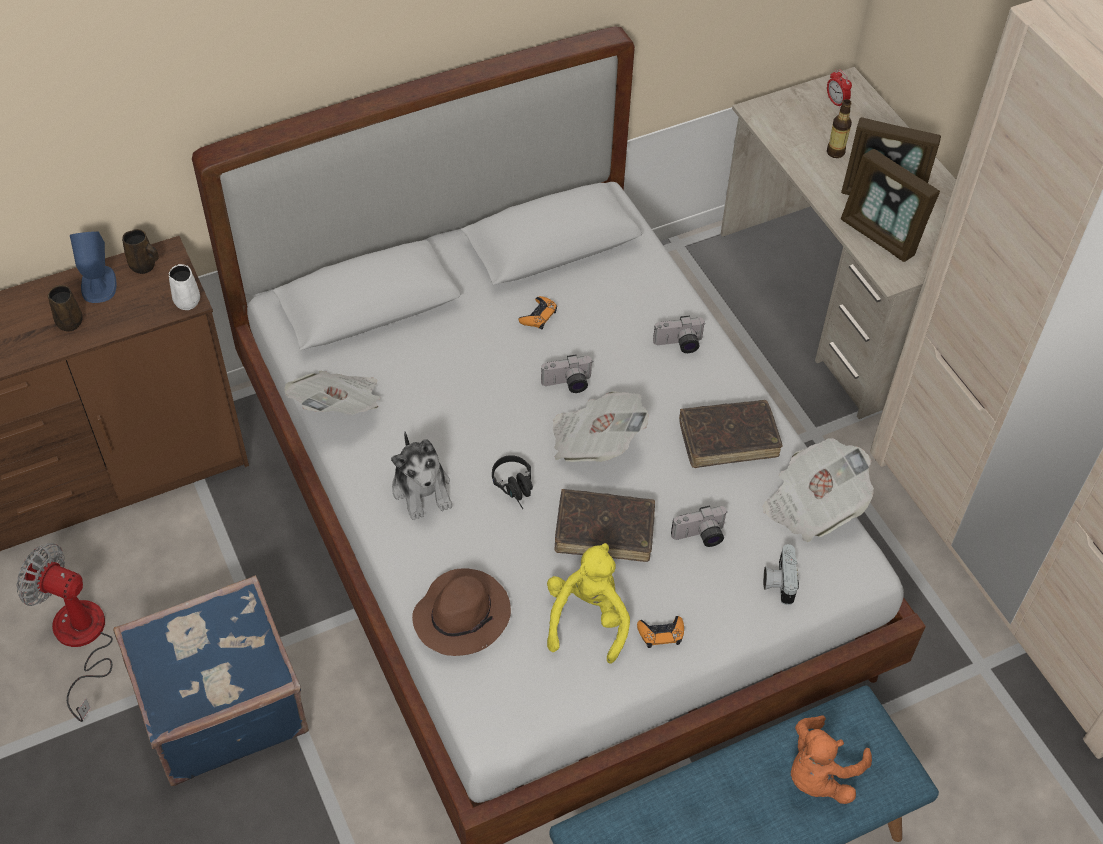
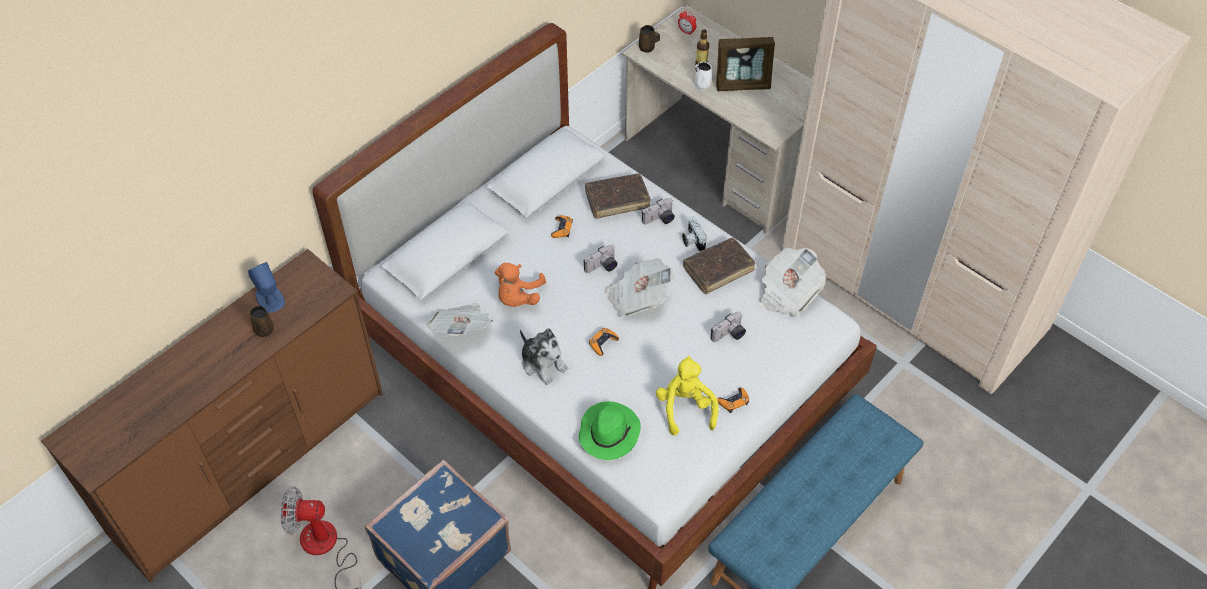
camera: 20 degrees left, 0 degrees up
(144, 266) = (295, 276): brown mug -> brown mug (647, 48)
(187, 300) = (337, 290): white mug -> white mug (702, 84)
(462, 614) = (609, 432): brown hat -> green hat
(516, 488) = (603, 343): black headphones -> orange game controller
(604, 531) = (670, 351): brown book -> brown book (617, 200)
(778, 581) = (788, 346): camera -> camera (692, 240)
(819, 774) = (853, 455): orange plush toy -> orange plush toy (517, 297)
(881, 235) = (753, 111): picture frame -> none

